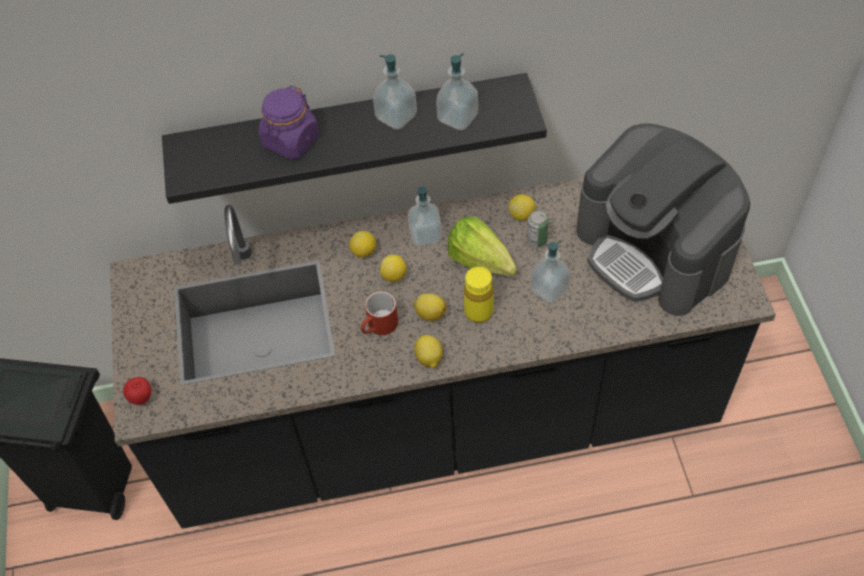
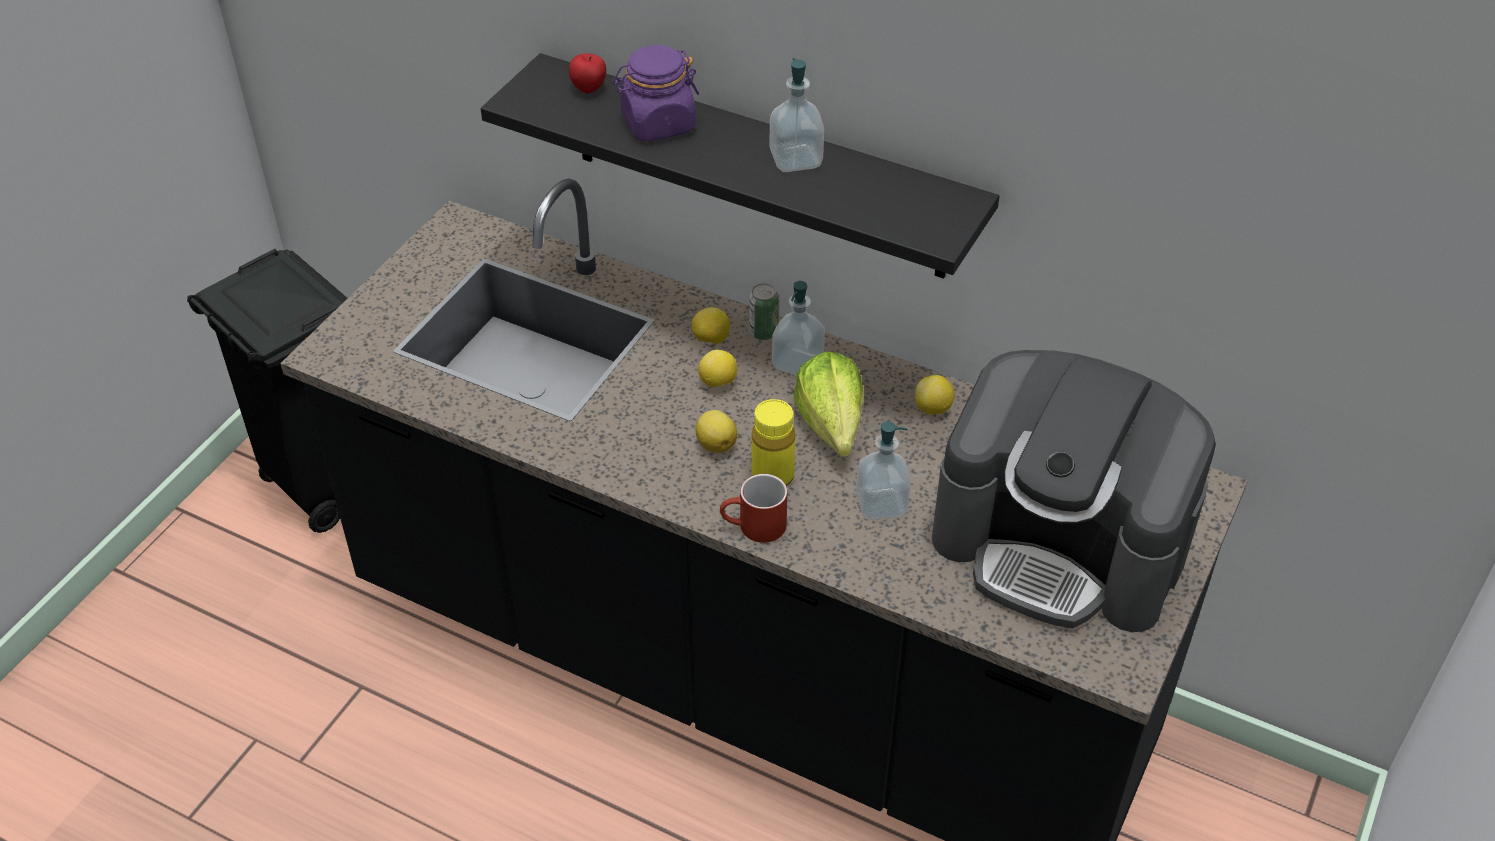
camera: 35 degrees right, 10 degrees down
(142, 398) = (345, 340): apple -> apple (589, 89)
(379, 327) = (646, 423): red mug -> red mug (754, 528)
(429, 359) = (665, 487): lemon -> none
(457, 118) = (863, 196): soap dispenser -> none
(536, 240) = (922, 445): can -> can (763, 332)
(654, 250) = (1061, 544): coffee machine -> coffee machine turned 60 degrees counterclockwise

